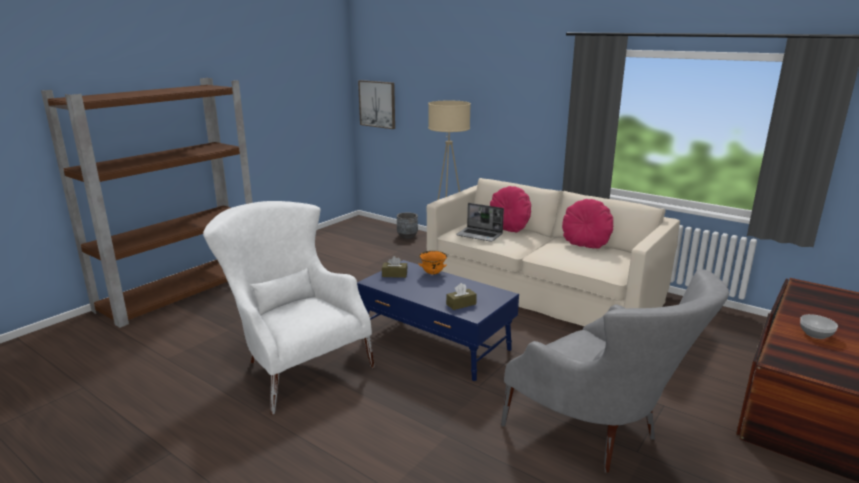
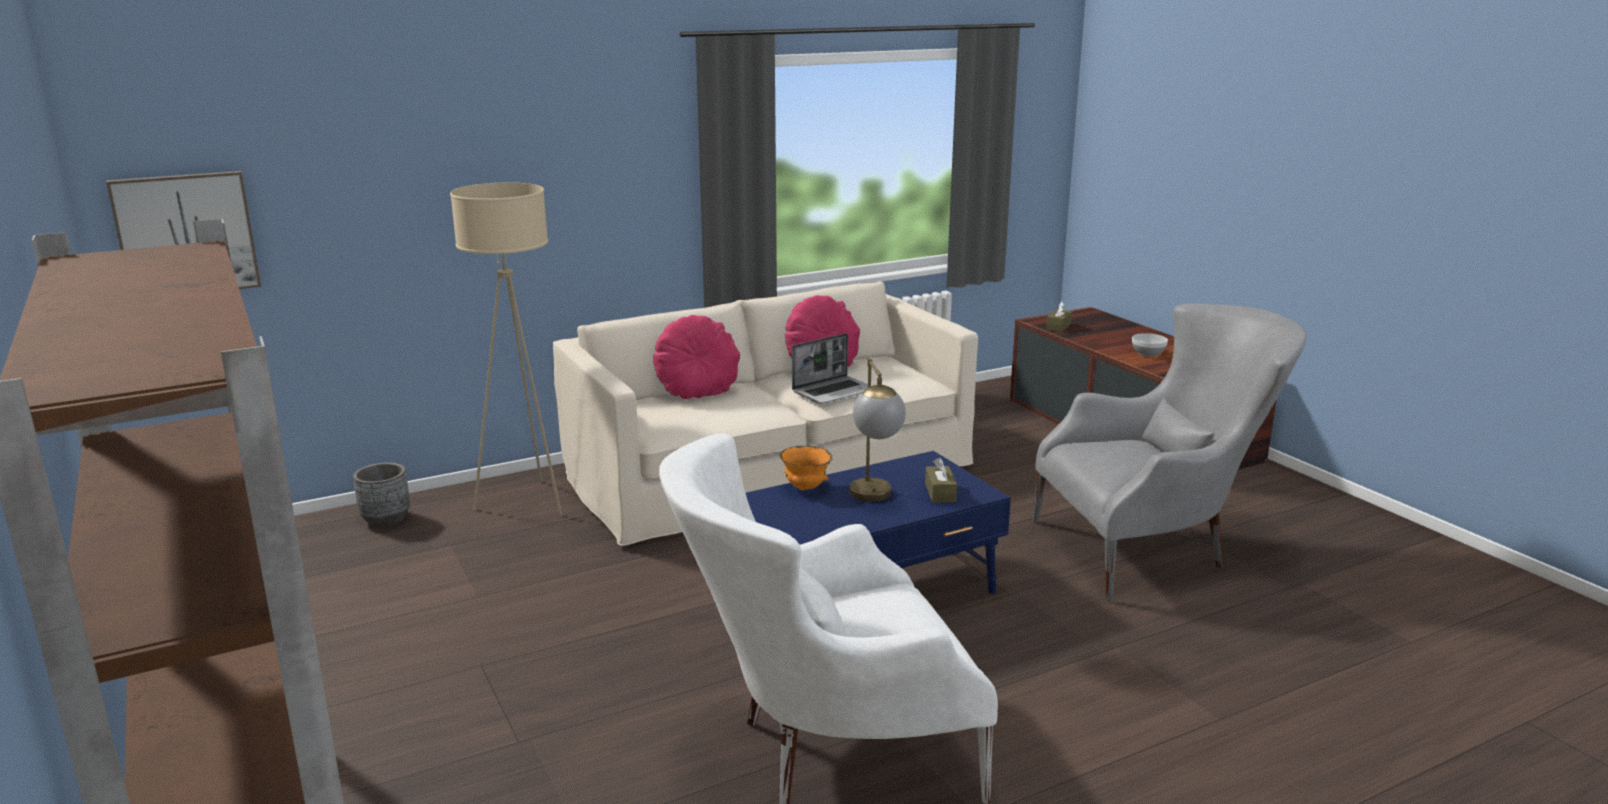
camera: 65 degrees left, 0 degrees up
(394, 274) = (779, 517): brown tissue box -> brown tissue box (1058, 327)
(435, 290) = (874, 499): none -> table lamp
(480, 235) = (698, 417): laptop -> laptop (834, 391)

